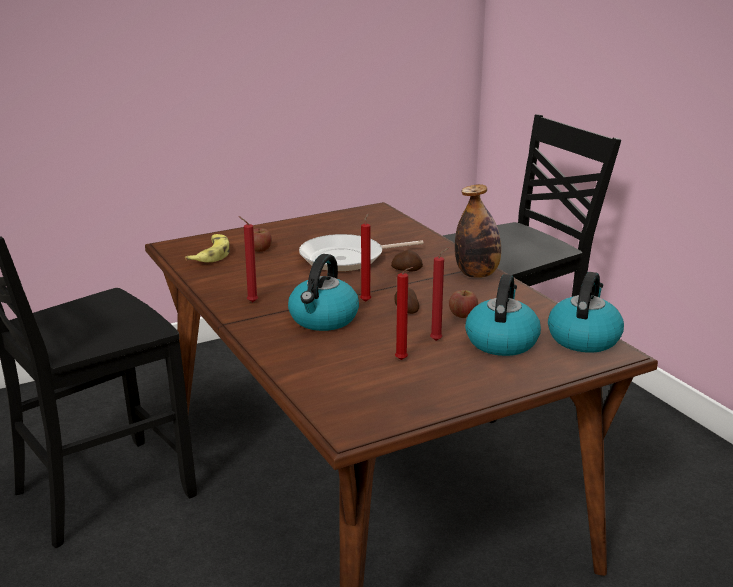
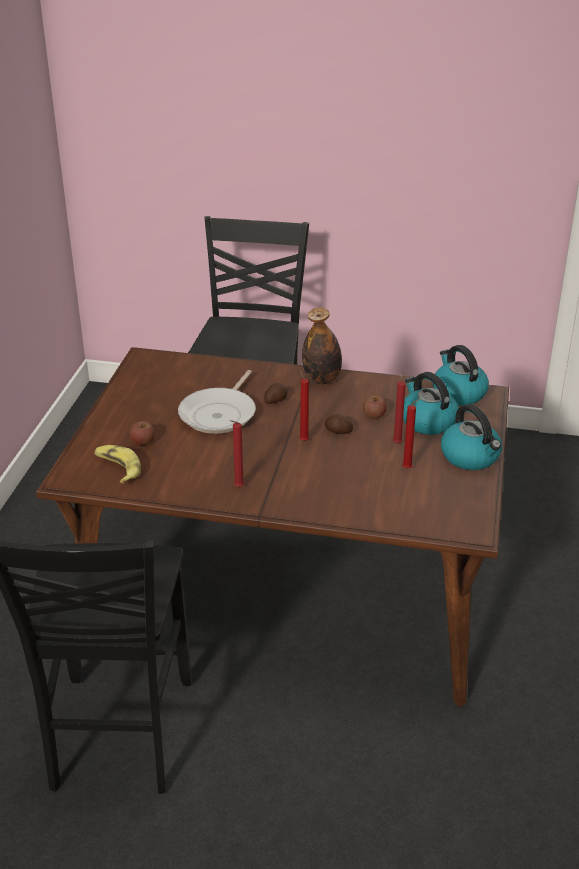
camera: 50 degrees left, 10 degrees up
(323, 319) = (309, 470): kettle -> kettle (471, 457)

